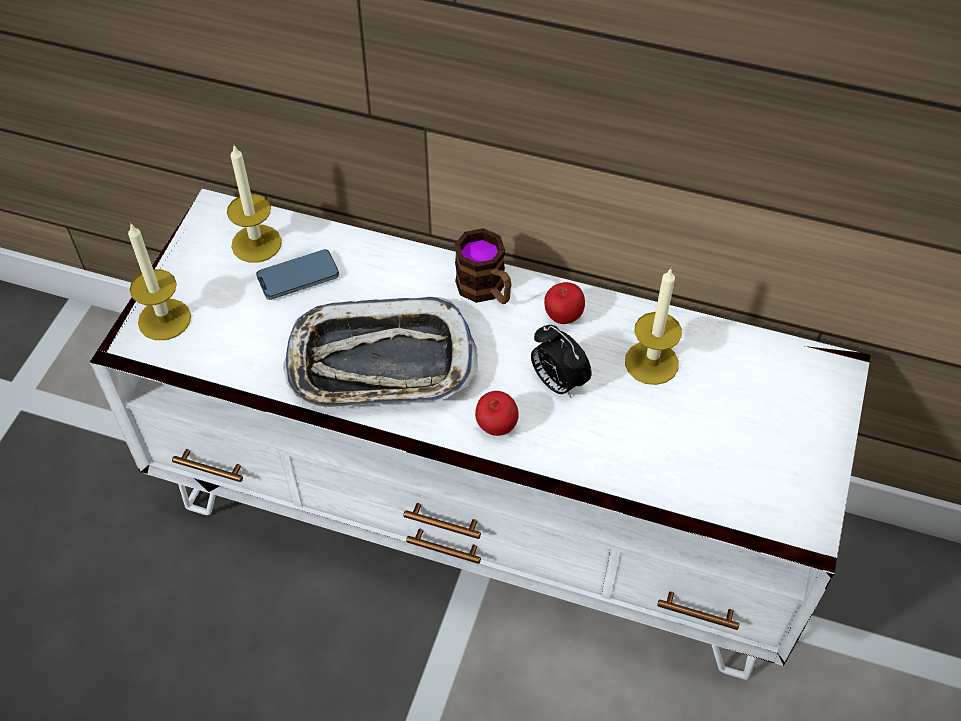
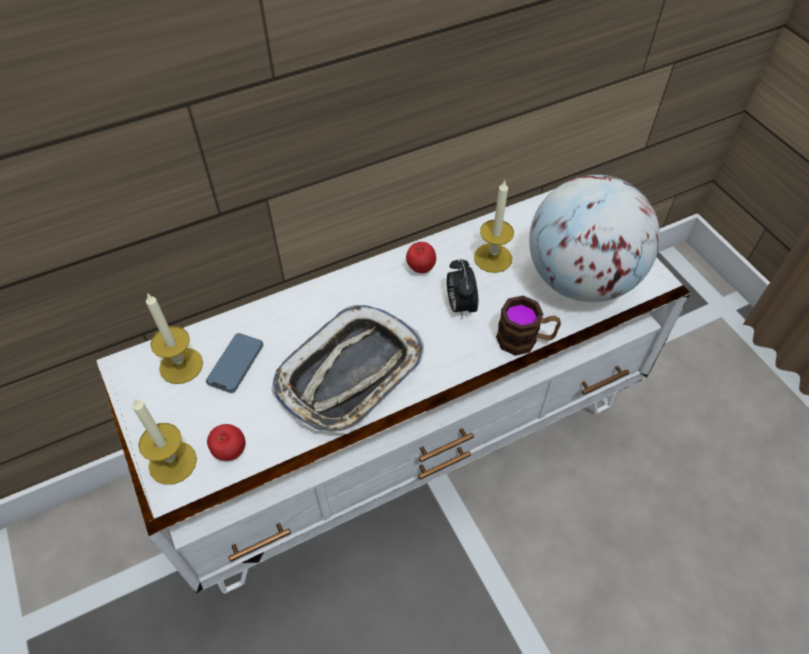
camera: 45 degrees left, 0 degrees up
(486, 290) = (361, 286): mug -> mug (525, 340)
(496, 427) = (458, 355): apple -> apple (230, 452)
(557, 382) = (460, 305): alarm clock -> alarm clock turned 75 degrees clockwise
(718, 457) = (580, 280): none -> globe

